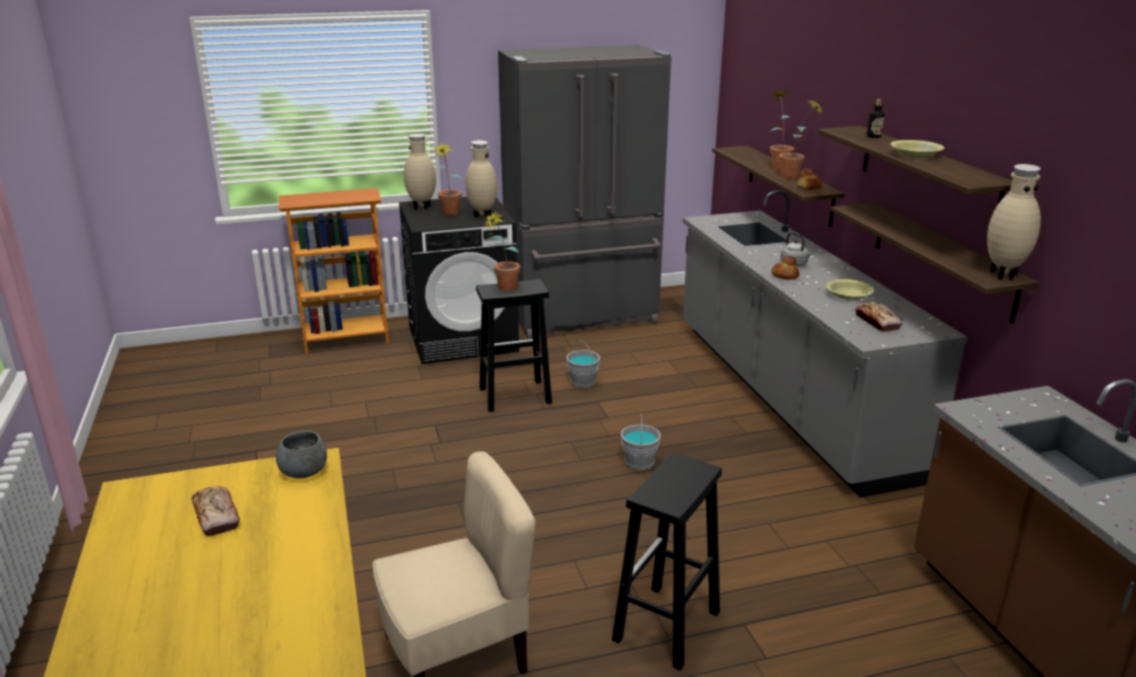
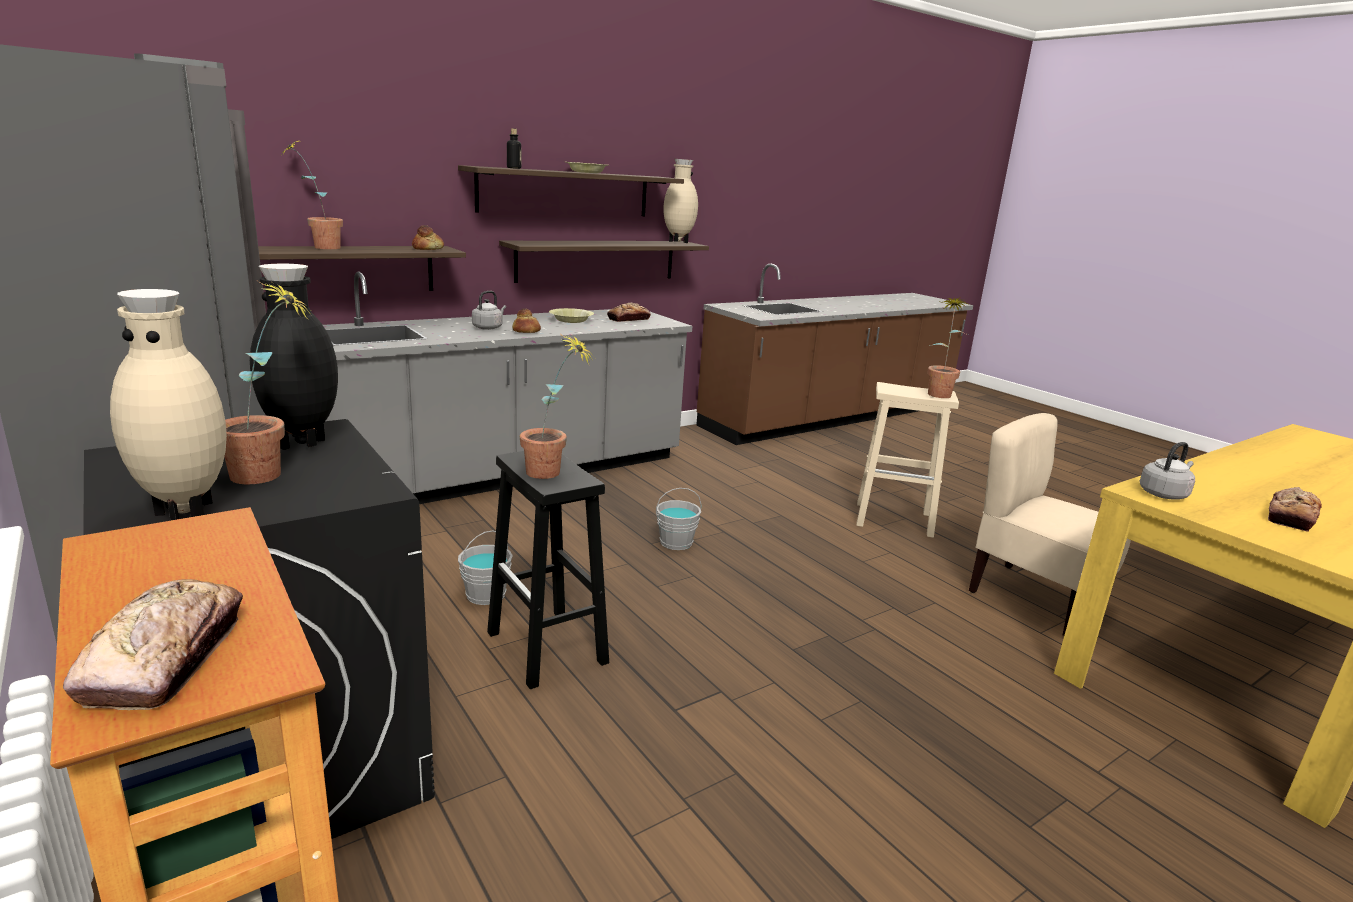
camera: 110 degrees left, 5 degrees down
(304, 198) = (166, 658): none -> bread
(304, 472) = (1164, 494): grey bowl -> grey kettle
(482, 216) = (303, 444): beige vase -> black vase
(666, 627) = (895, 519): black stool -> beige stool
(795, 177) = (379, 248): potted plant -> potted plant (939, 393)

